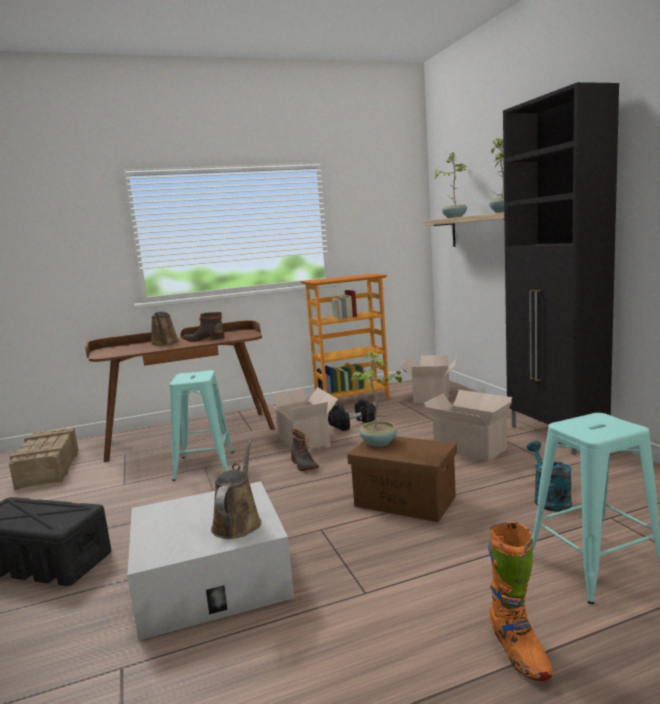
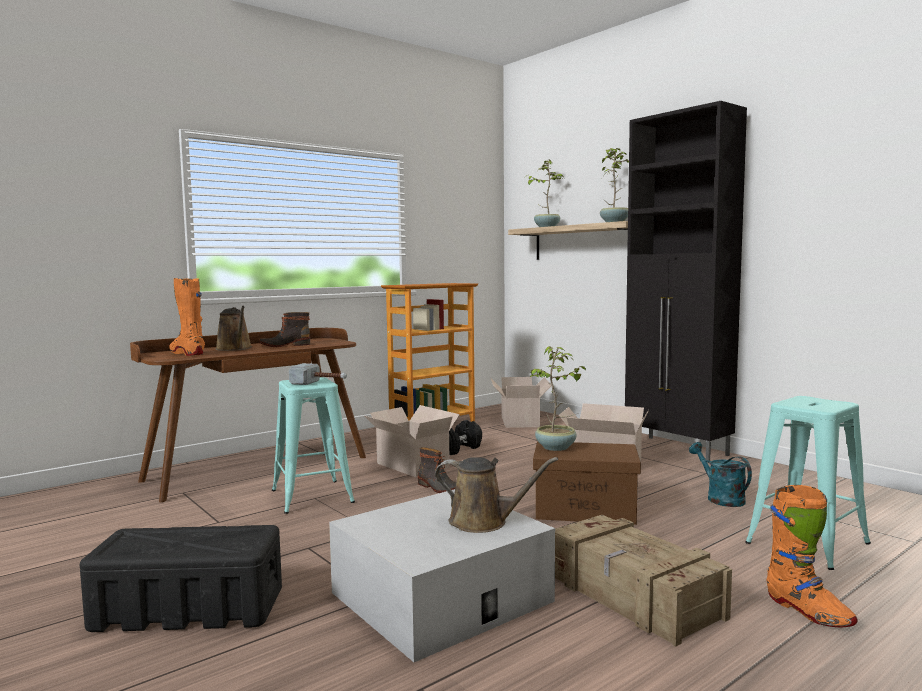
camera: 20 degrees left, 5 degrees down
(48, 468) = (77, 514): crate -> crate (633, 596)
(125, 349) = (187, 353): none -> orange boot
(199, 378) = (320, 383): none -> hammer
(238, 522) = (484, 522): brown watering can -> brown watering can turned 120 degrees clockwise

